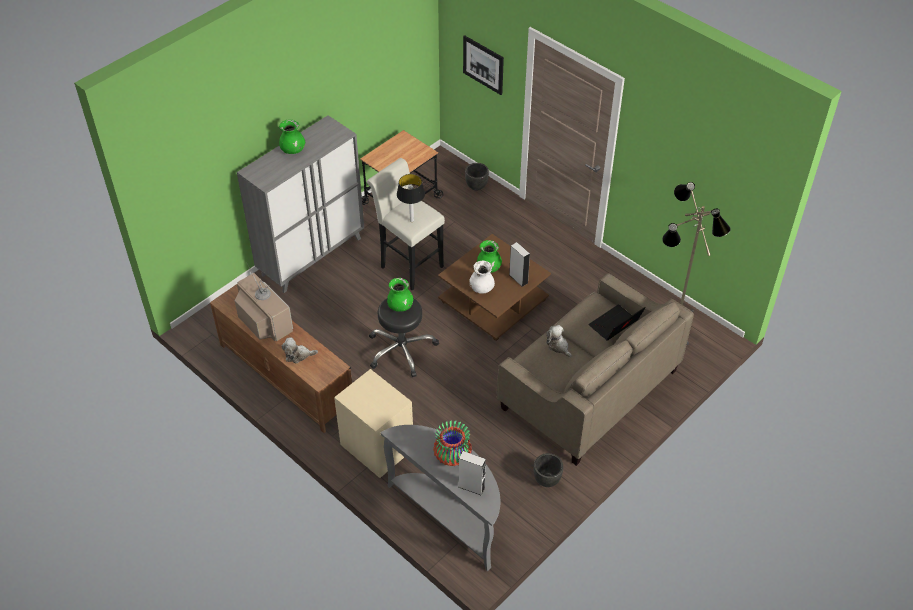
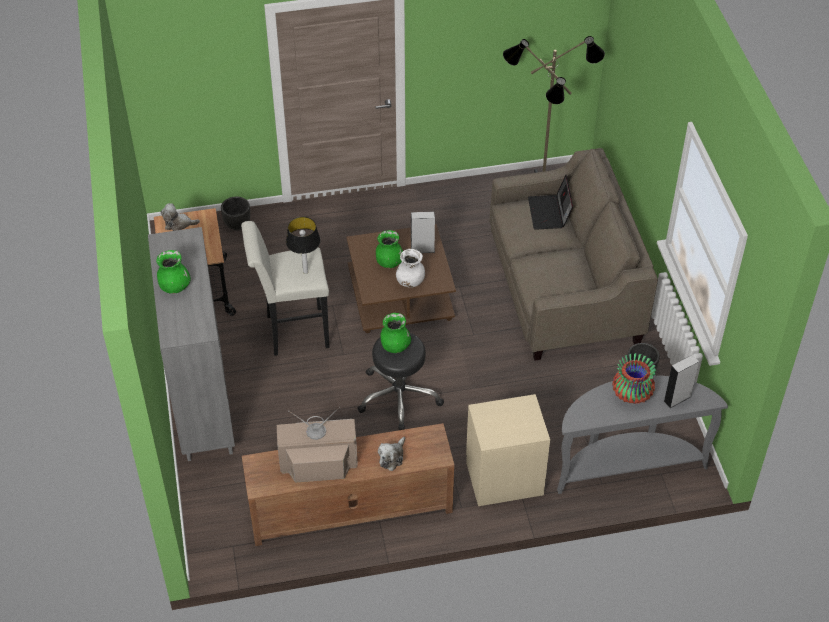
camera: 55 degrees left, 0 degrees up
(483, 65) = (203, 86): picture -> none
(558, 346) = (540, 263): plush toy -> plush toy (178, 224)

